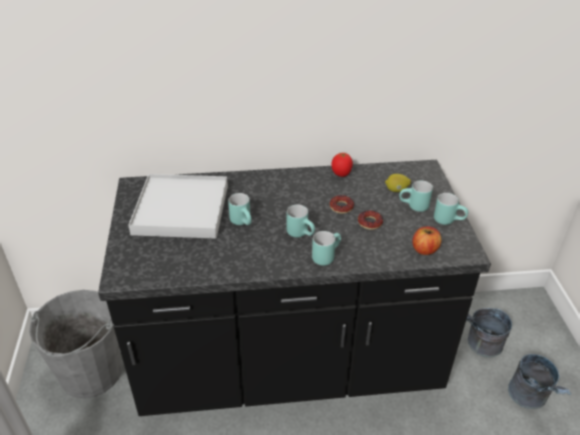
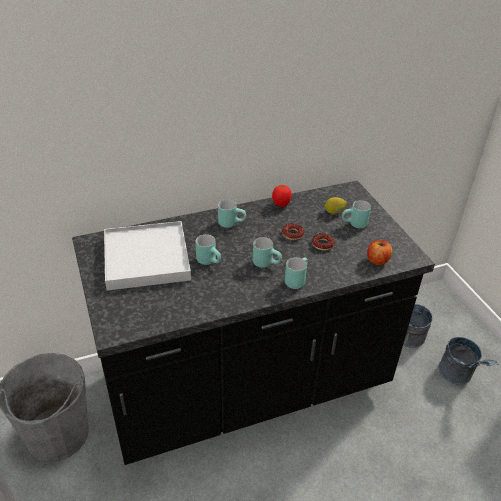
camera: 15 degrees left, 0 degrees up
(449, 220) = (387, 231): turquoise mug -> turquoise mug (231, 223)

